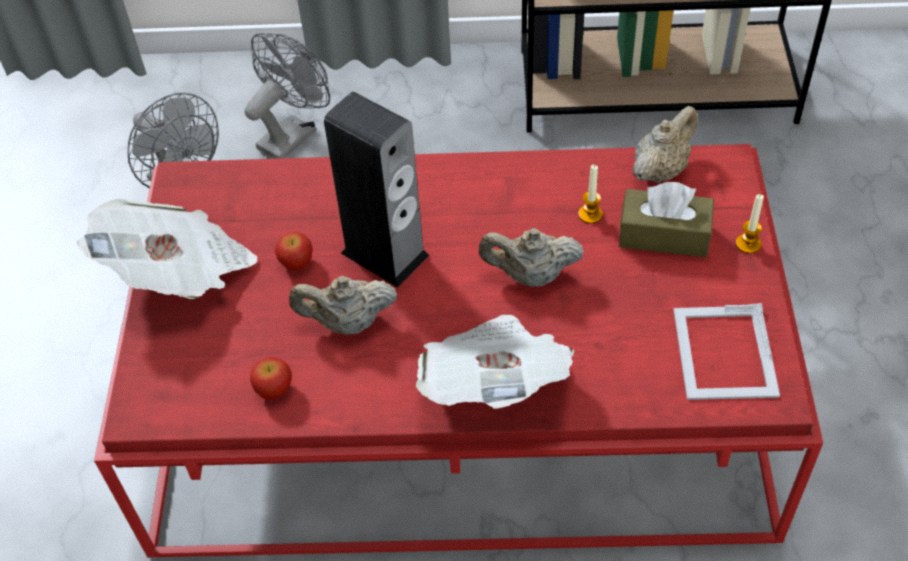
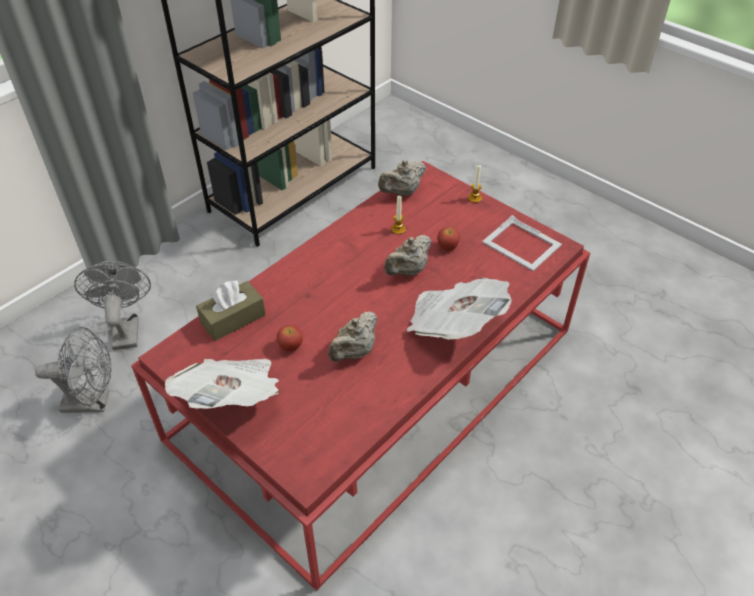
camera: 50 degrees left, 5 degrees down
(274, 389) = (361, 408): apple -> apple (447, 247)
(384, 254) = (329, 310): speaker -> none
(661, 170) = (402, 192): beige teapot -> beige teapot turned 120 degrees counterclockwise
(664, 235) = (439, 217): brown tissue box -> brown tissue box (233, 319)

